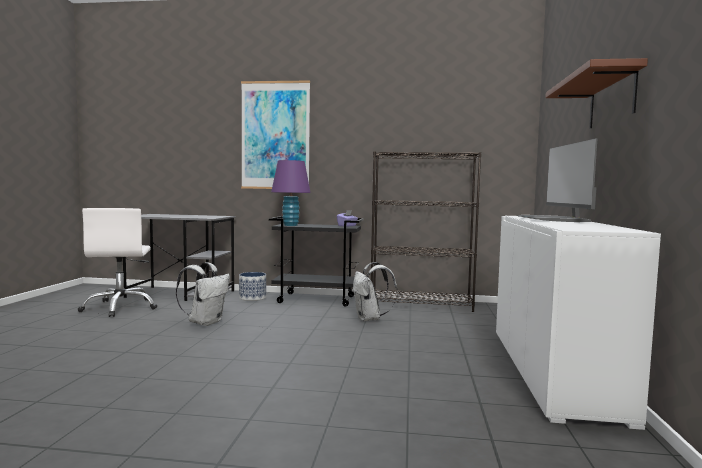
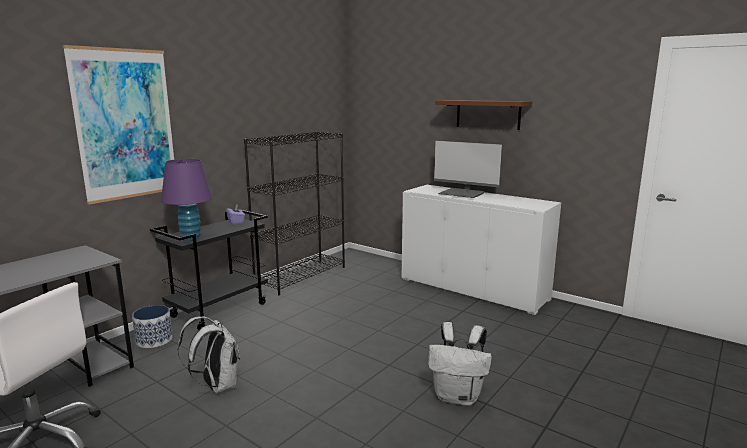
camera: 60 degrees left, 10 degrees up
(370, 319) = (315, 305): white backpack -> white backpack (458, 397)

